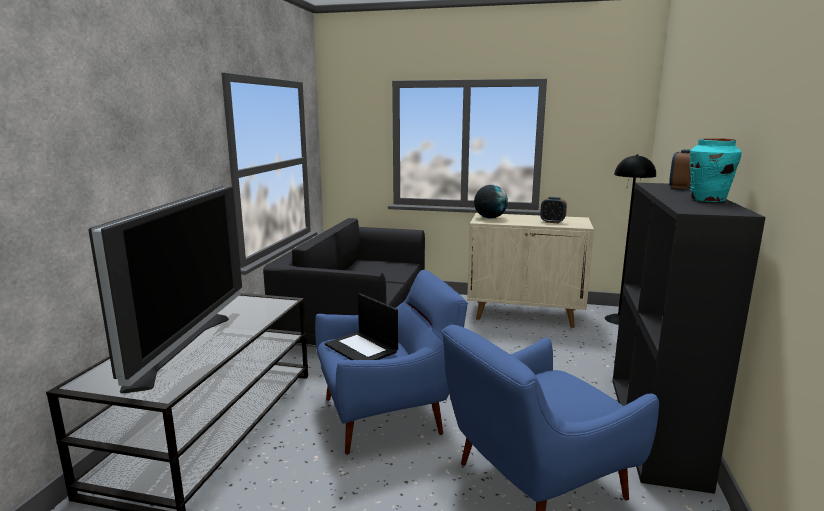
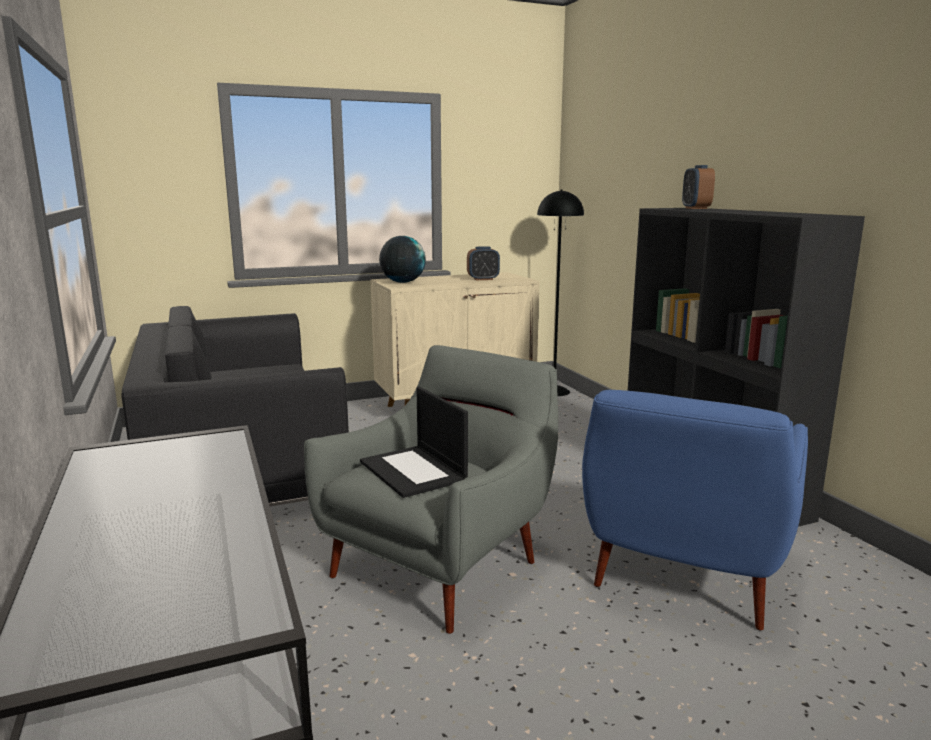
camera: 35 degrees left, 0 degrees up
(181, 348) = (153, 545): television -> none
(362, 348) = (414, 471): laptop -> laptop turned 45 degrees clockwise
(388, 414) = (441, 565): blue armchair -> grey armchair
(708, 200) = (767, 212): turquoise vase -> none

